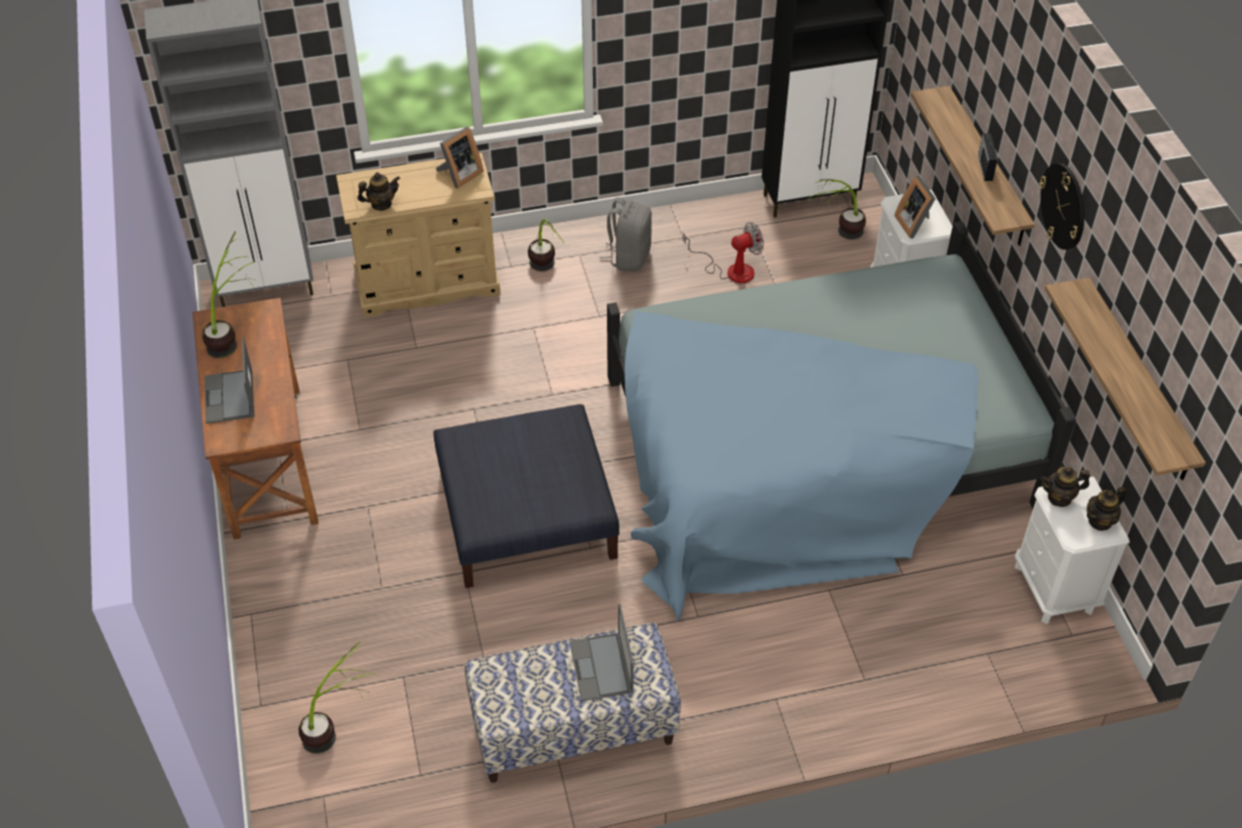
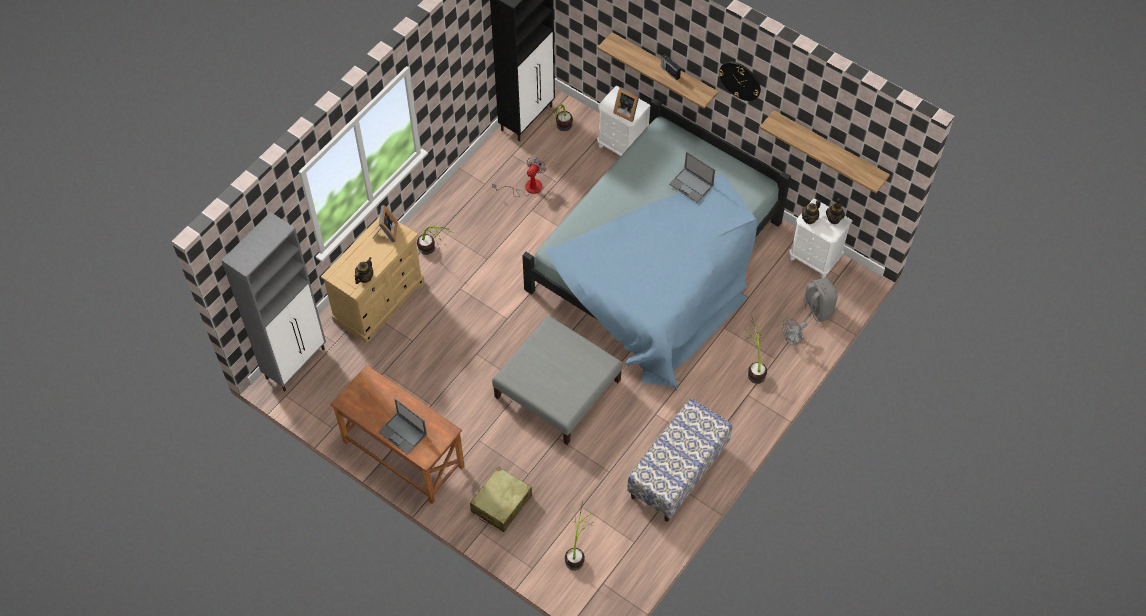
camera: 40 degrees left, 10 degrees up
(233, 335) = (366, 401): potted plant -> potted plant (753, 366)
(311, 599) = (501, 503): none -> beige suitcase
(528, 515) = (558, 388): blue ottoman -> grey ottoman
(601, 668) = (688, 435): laptop -> laptop (691, 185)
(629, 257) = (468, 214): grey backpack -> grey backpack (816, 309)
(915, 673) = (792, 340): none -> grey fan

